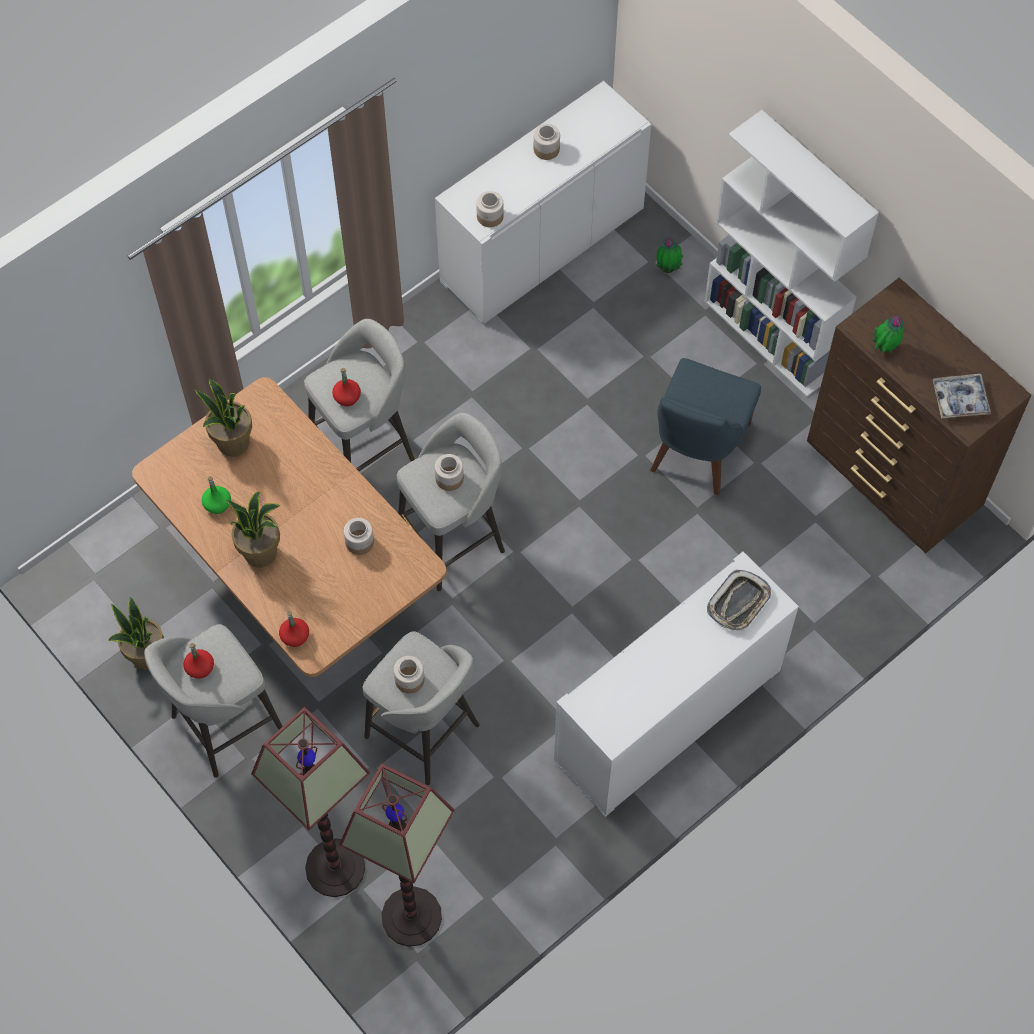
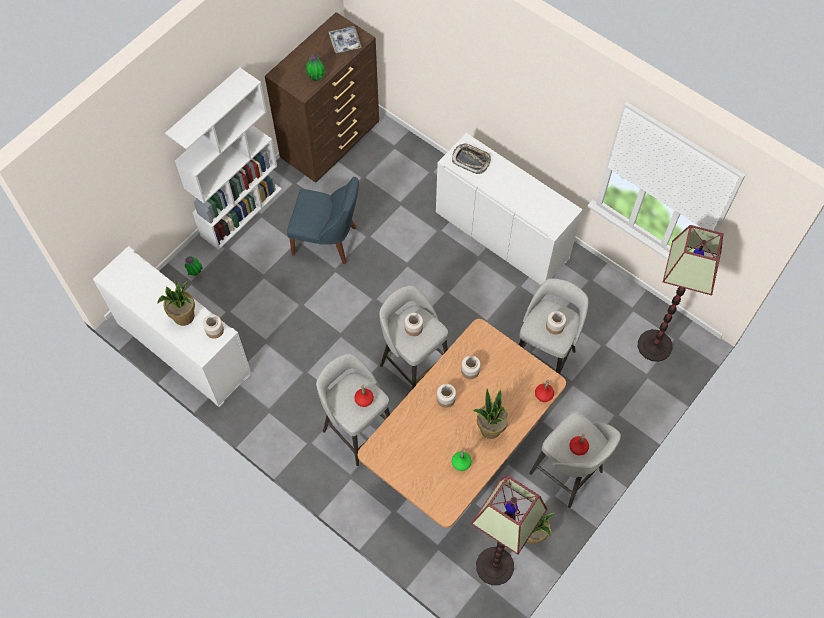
camera: 100 degrees left, 0 degrees up
(232, 443) = (413, 464): potted plant -> potted plant (184, 317)
(335, 867) = (638, 391): floor lamp -> floor lamp (494, 566)
(547, 149) = (155, 304): jar -> jar (445, 398)

